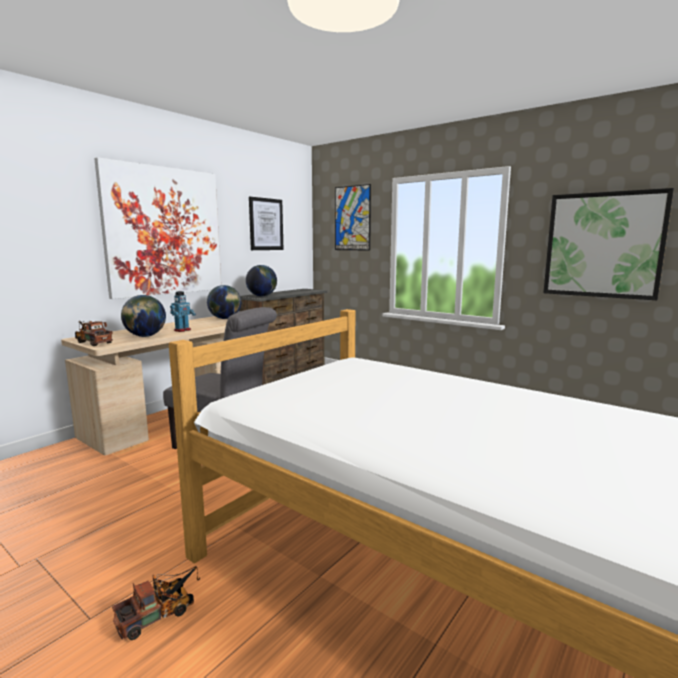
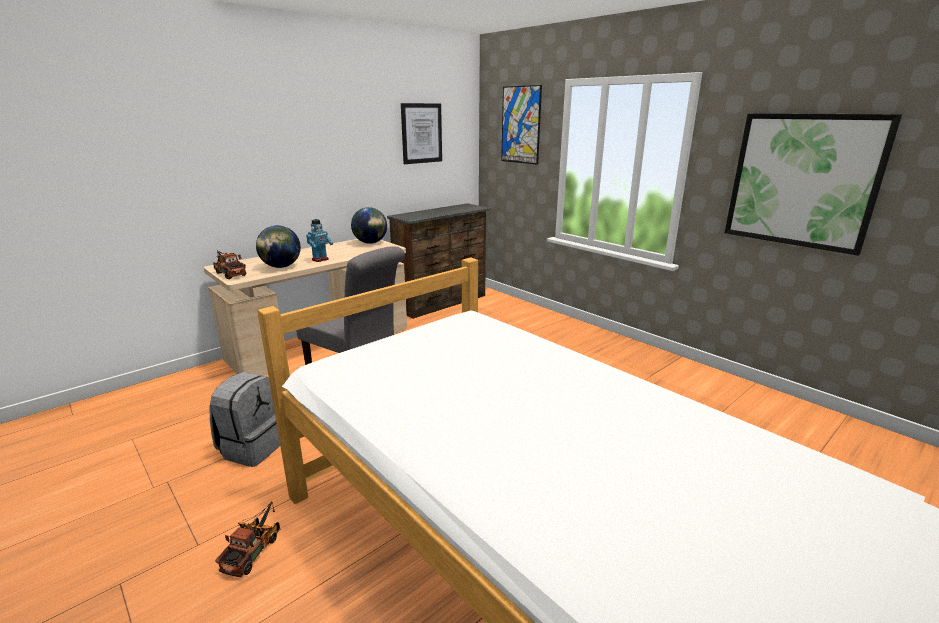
camera: 10 degrees right, 10 degrees up
(130, 514) = (253, 447): none -> grey backpack
(161, 614) = (255, 549): toy truck -> toy truck turned 45 degrees counterclockwise
(164, 231) = (304, 150): picture -> none
(262, 296) = (412, 217): globe -> none

